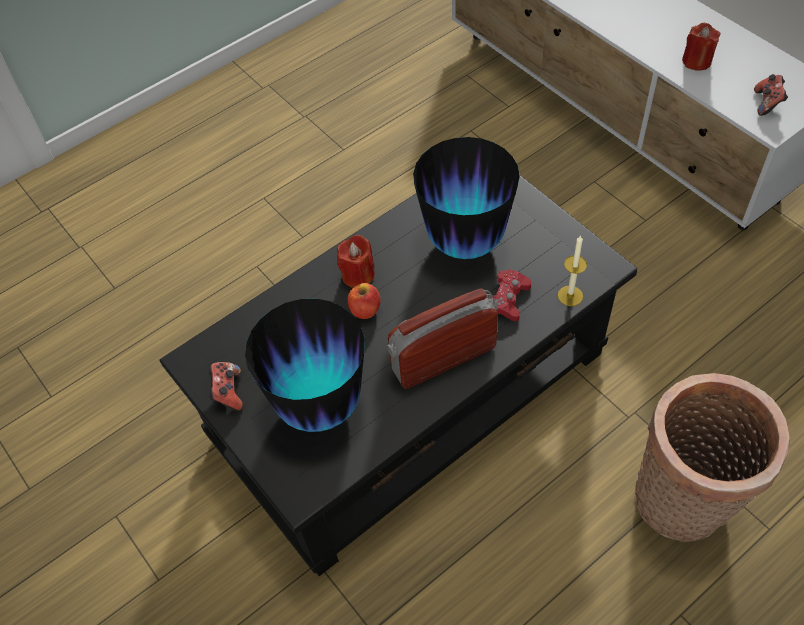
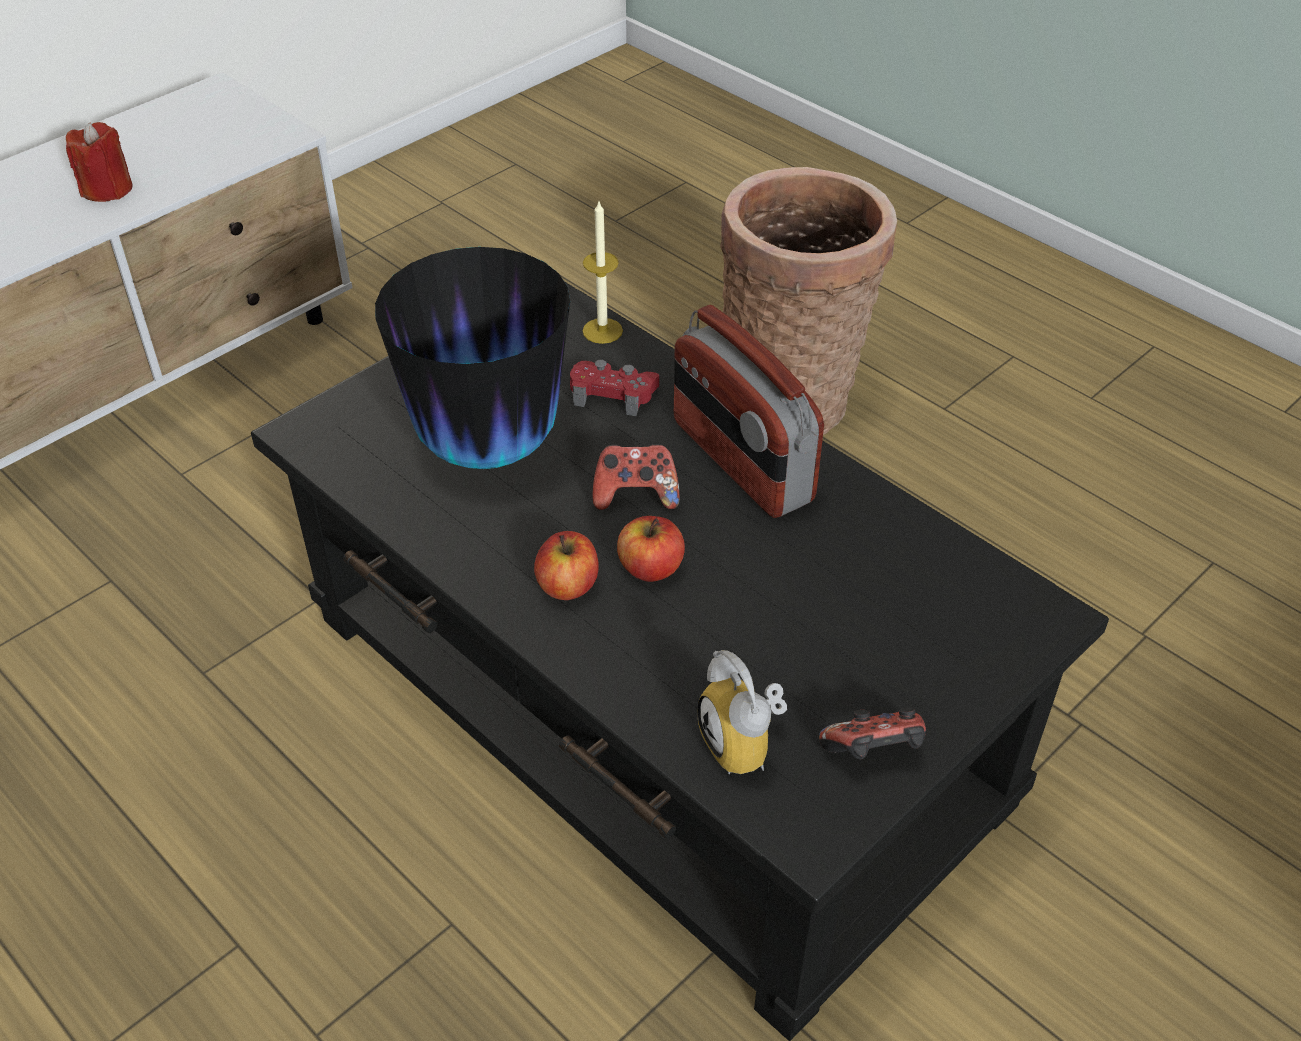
camera: 100 degrees left, 10 degrees down
(244, 340) = (746, 746): none -> alarm clock
(319, 405) = (869, 610): vase -> none
(358, 275) = (568, 586): red candle -> apple
(767, 103) = (229, 135): game controller -> game controller (636, 495)

